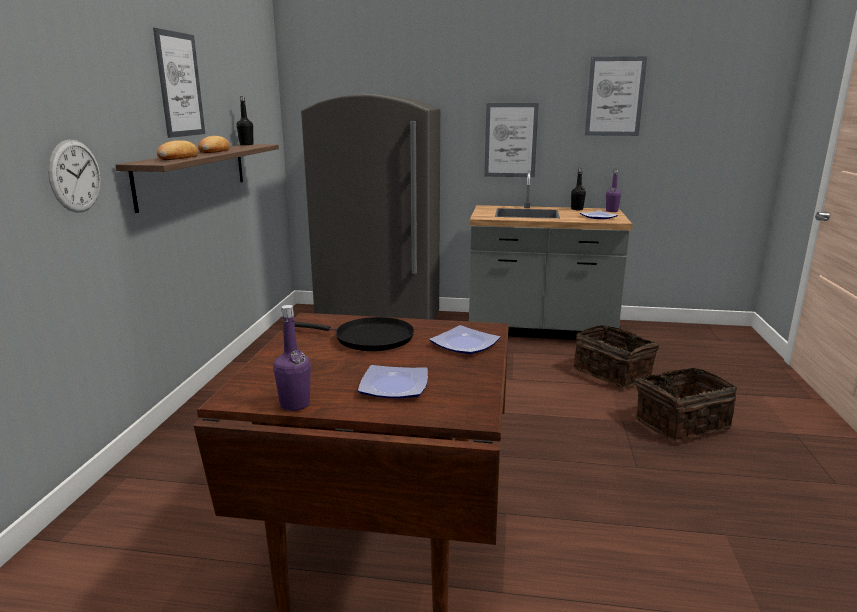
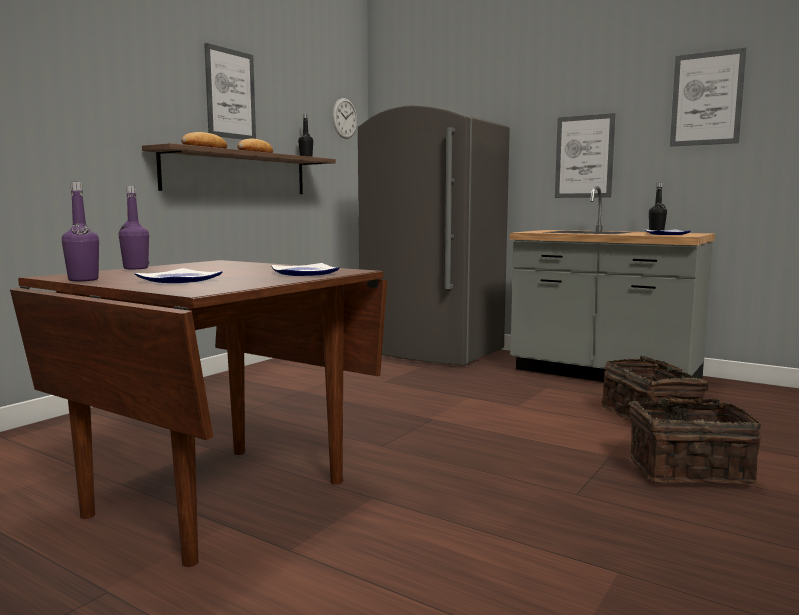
camera: 25 degrees right, 10 degrees down
(75, 176) = (95, 146): wall clock -> wall clock (344, 118)
(368, 339) = (232, 268): black frying pan -> none
(611, 211) = (698, 233): purple bottle -> purple bottle (136, 268)

